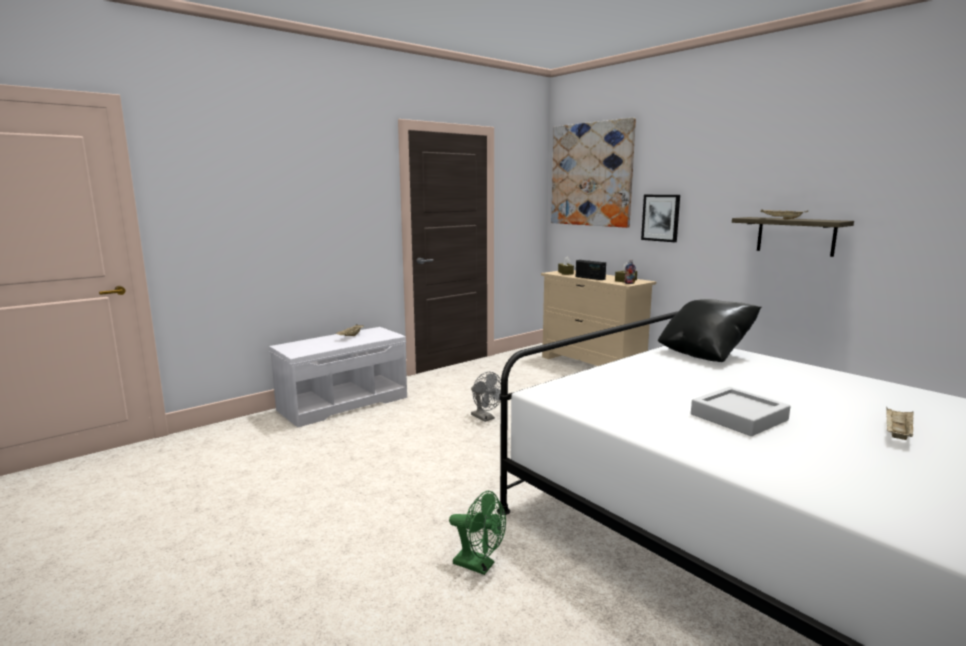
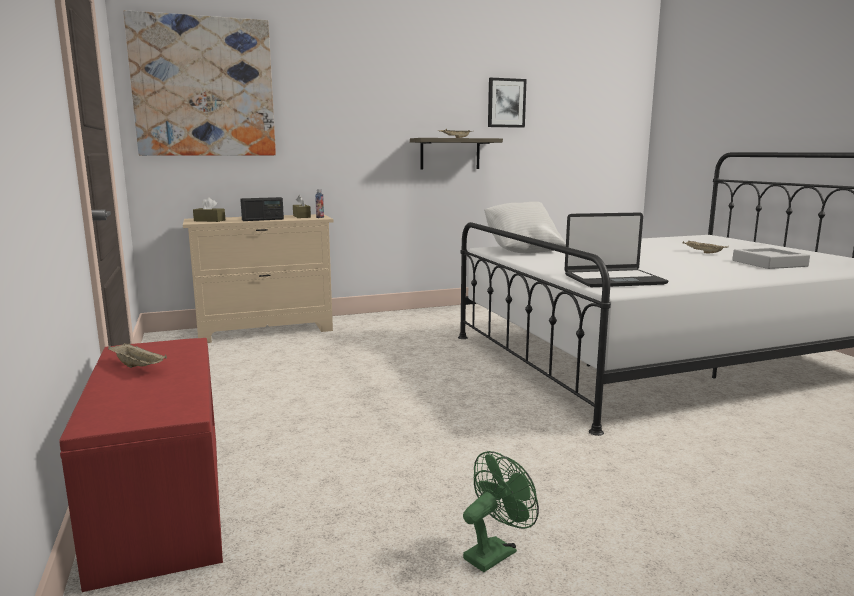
camera: 70 degrees left, 0 degrees up
(344, 403) = (160, 501): white bench -> red bench
(479, 565) = (696, 459): green fan -> green fan (495, 552)
(485, 418) = (358, 404): grey fan -> none
(594, 391) = (613, 279): none -> laptop
(661, 218) = (316, 142): picture -> picture (506, 103)
(705, 353) = (522, 251): black pillow -> white pillow
(738, 417) = (678, 265): grey tray -> grey tray (769, 263)

